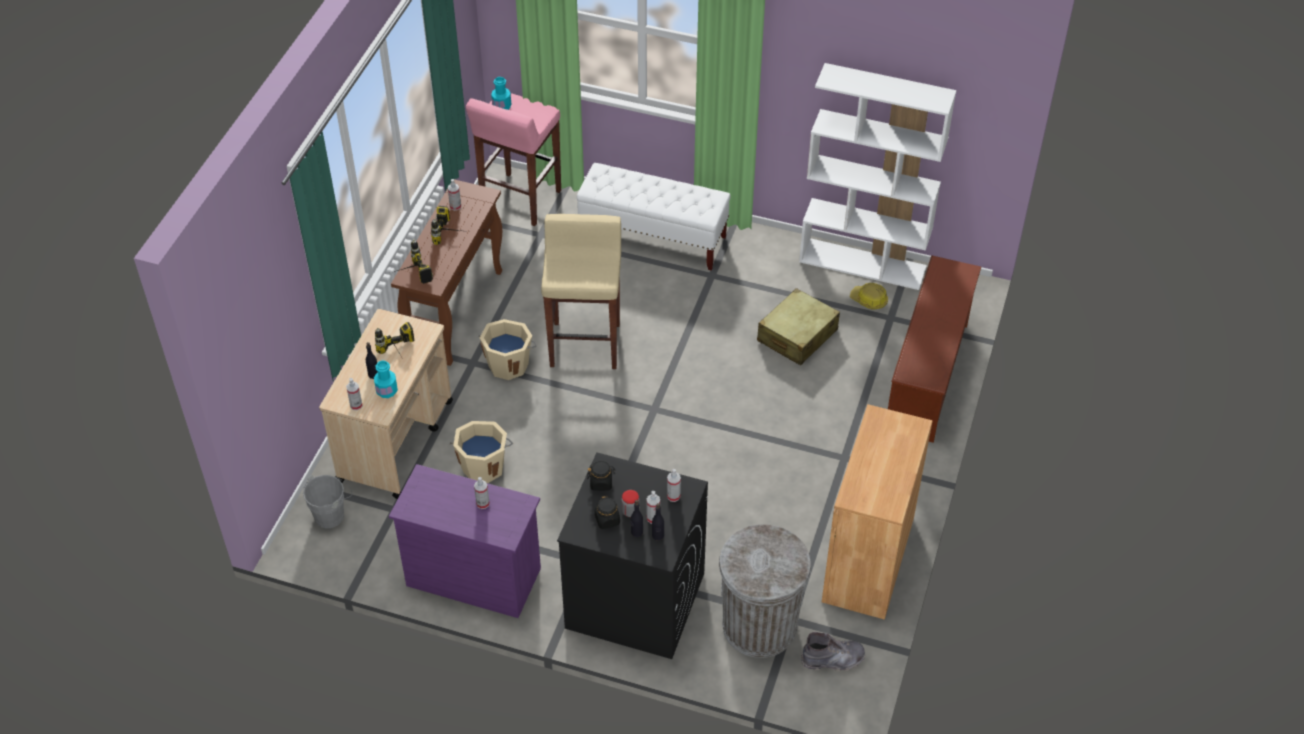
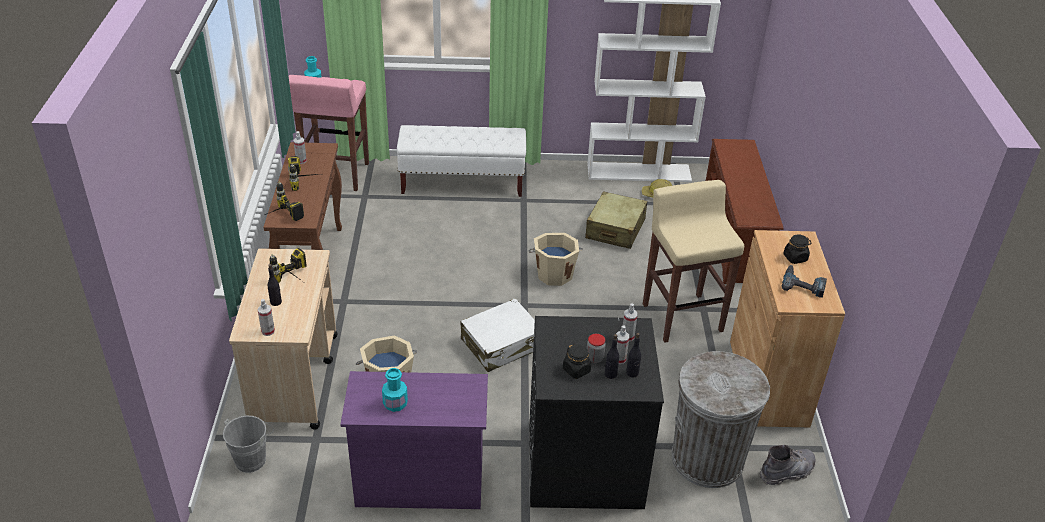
camera: 20 degrees left, 10 degrees down
(387, 391) = (295, 313): turquoise bottle -> turquoise bottle (395, 404)
(483, 503) = (433, 391): spray bottle -> none
(508, 364) = (377, 296): beige bucket -> beige bucket (554, 273)
(585, 344) = (440, 268): beige stool -> beige stool (682, 317)
(601, 483) = (553, 340): black jar -> black jar (795, 258)
(611, 450) = (502, 344): none -> white suitcase
(879, 481) = (803, 284): none -> power drill

